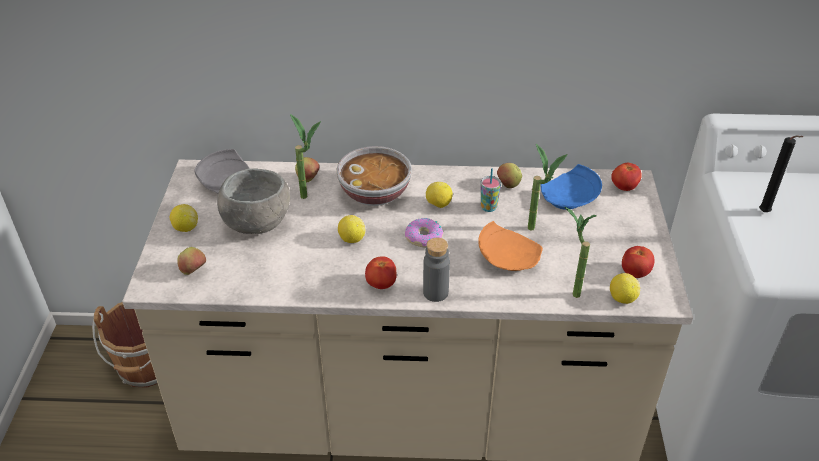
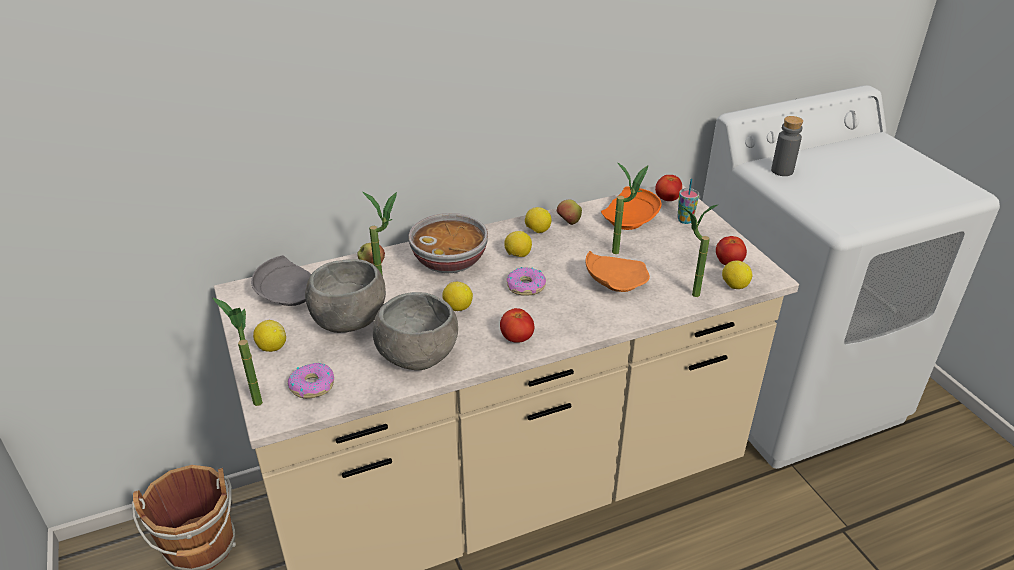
camera: 25 degrees left, 5 degrees down
(146, 266) = (253, 397): none -> potted plant
(193, 271) = (312, 386): apple -> donut
(288, 273) = (416, 357): none -> grey bowl
(435, 292) = (573, 330): grey bottle -> grey bottle (782, 171)
(473, 185) = (537, 231): none -> lemon
(488, 207) = (565, 245): cup -> cup (685, 220)
(570, 199) = (630, 220): blue plate -> orange plate
(765, 213) = (806, 184): black candle -> none

